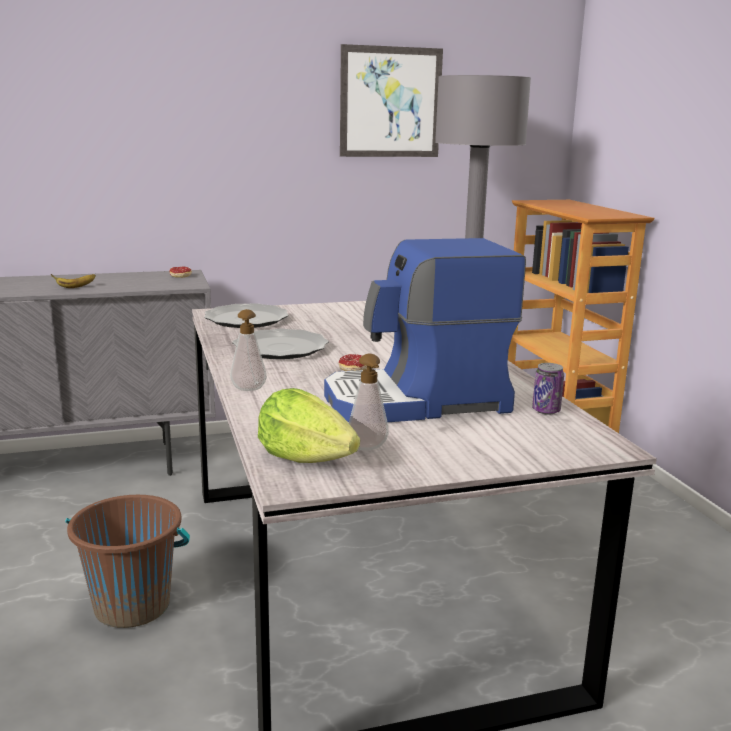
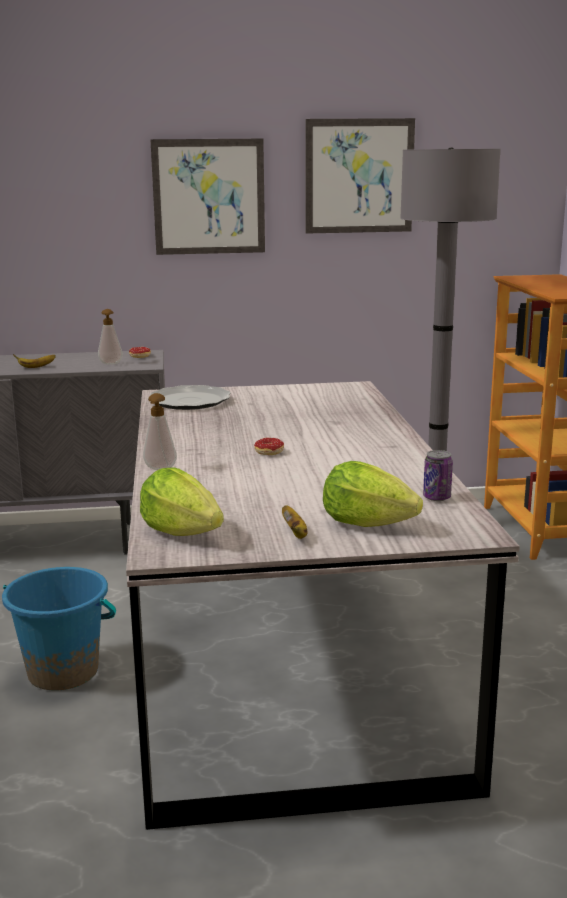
camera: 10 degrees right, 0 degrees up
(132, 606) = (63, 672): brown bucket -> blue bucket
(246, 118) = (209, 197): none -> picture
(281, 348) = (209, 430): plate -> none
(368, 448) = (244, 526): soap dispenser -> soap dispenser (110, 364)
(417, 402) = (314, 485): coffee machine -> none
(426, 455) = (295, 533): none -> banana
(493, 440) = (367, 523): none -> lettuce

